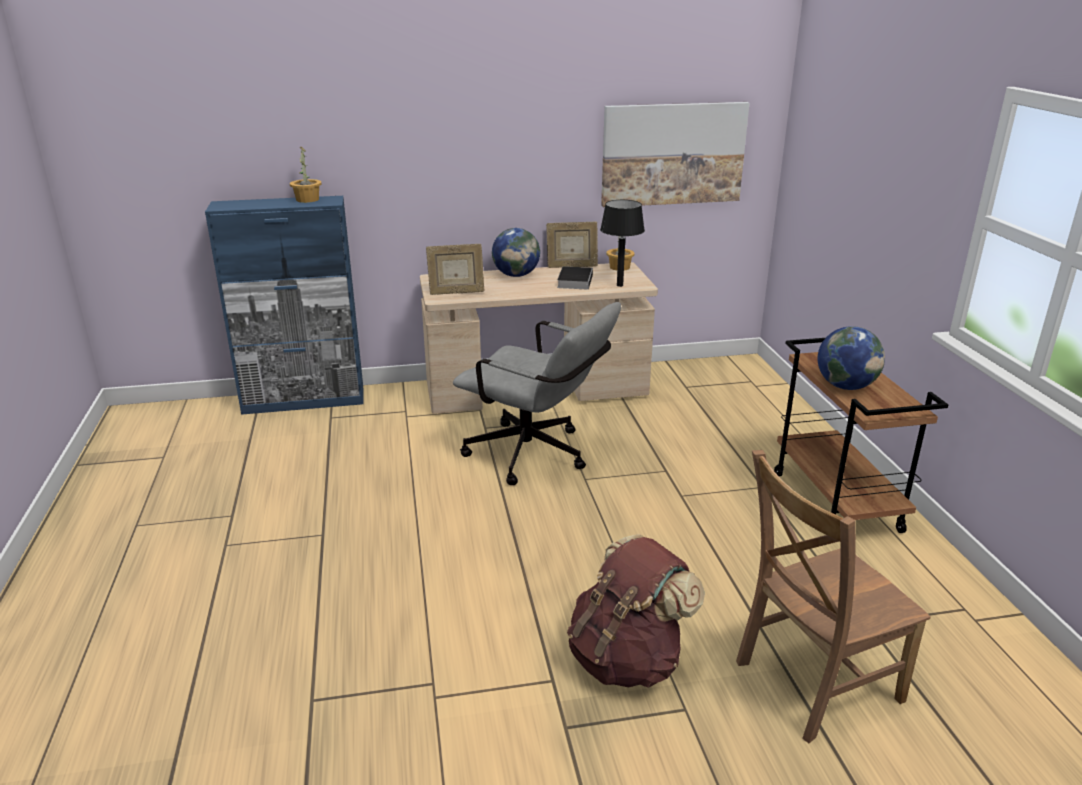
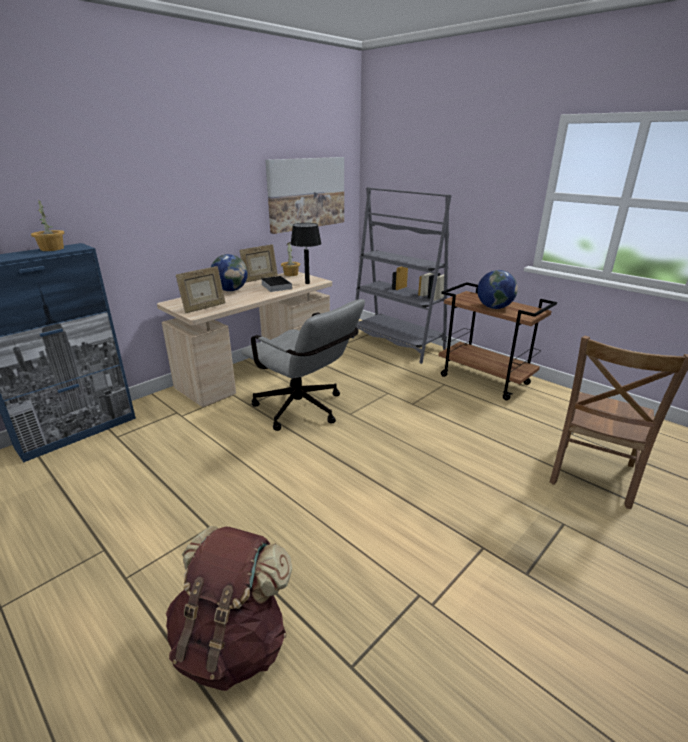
camera: 35 degrees left, 0 degrees up
(536, 456) = (305, 411): grey office chair -> grey office chair turned 45 degrees clockwise
(627, 659) = (503, 510): brown backpack -> brown backpack (233, 643)
(769, 408) = (397, 343): none -> grey bookcase

